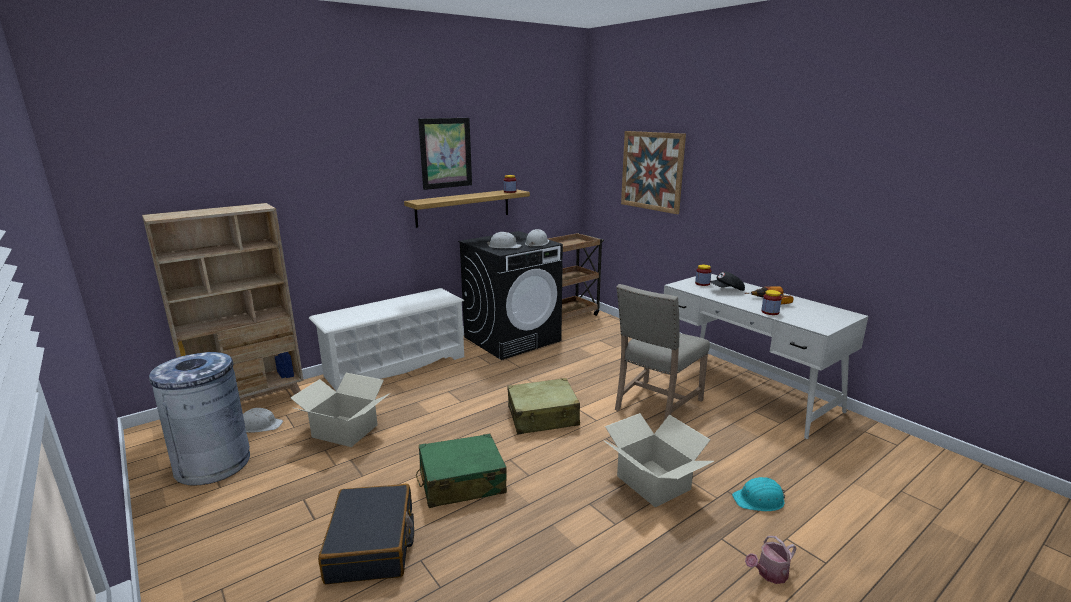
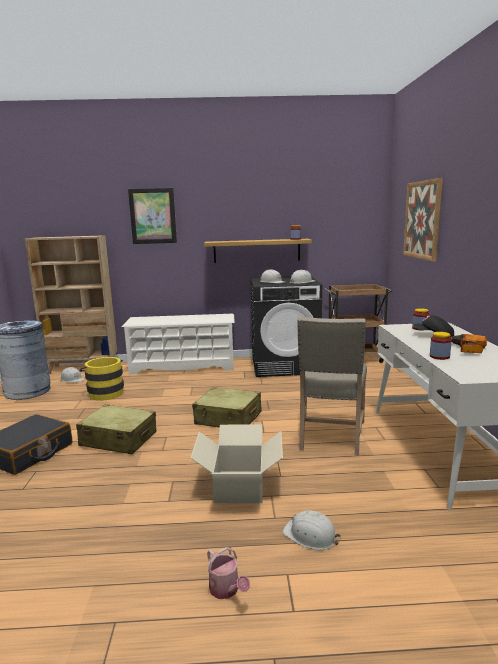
camera: 35 degrees right, 5 degrees down
(345, 430) = (105, 393): cardboard box -> yellow bucket
(445, 153) = (242, 206): picture -> picture (153, 216)
(461, 482) = (118, 439): green suitcase -> beige suitcase
(655, 405) = (330, 436): beige chair -> beige chair turned 60 degrees counterclockwise
(759, 500) = (310, 535): turquoise hard hat -> white hard hat
(769, 574) = (226, 590): watering can -> watering can turned 135 degrees counterclockwise

